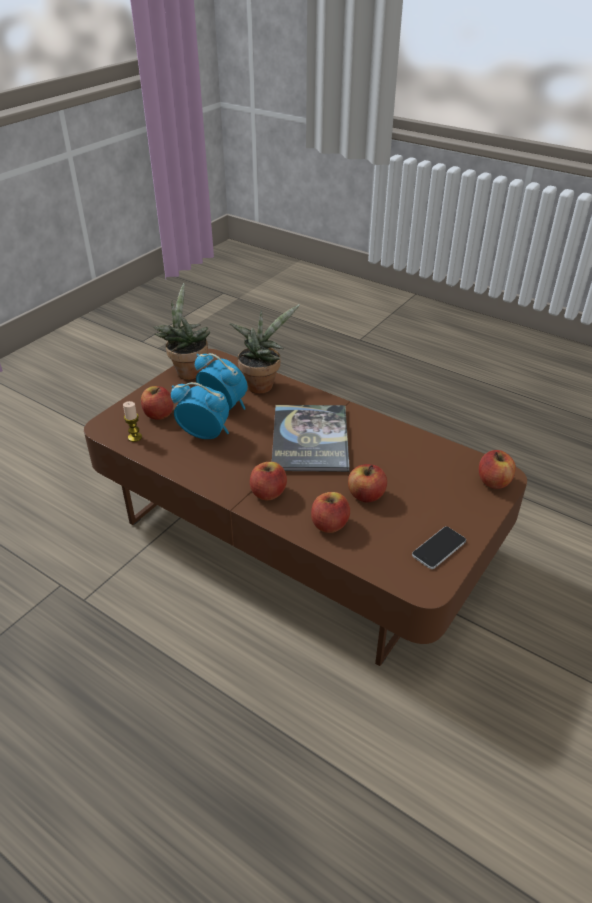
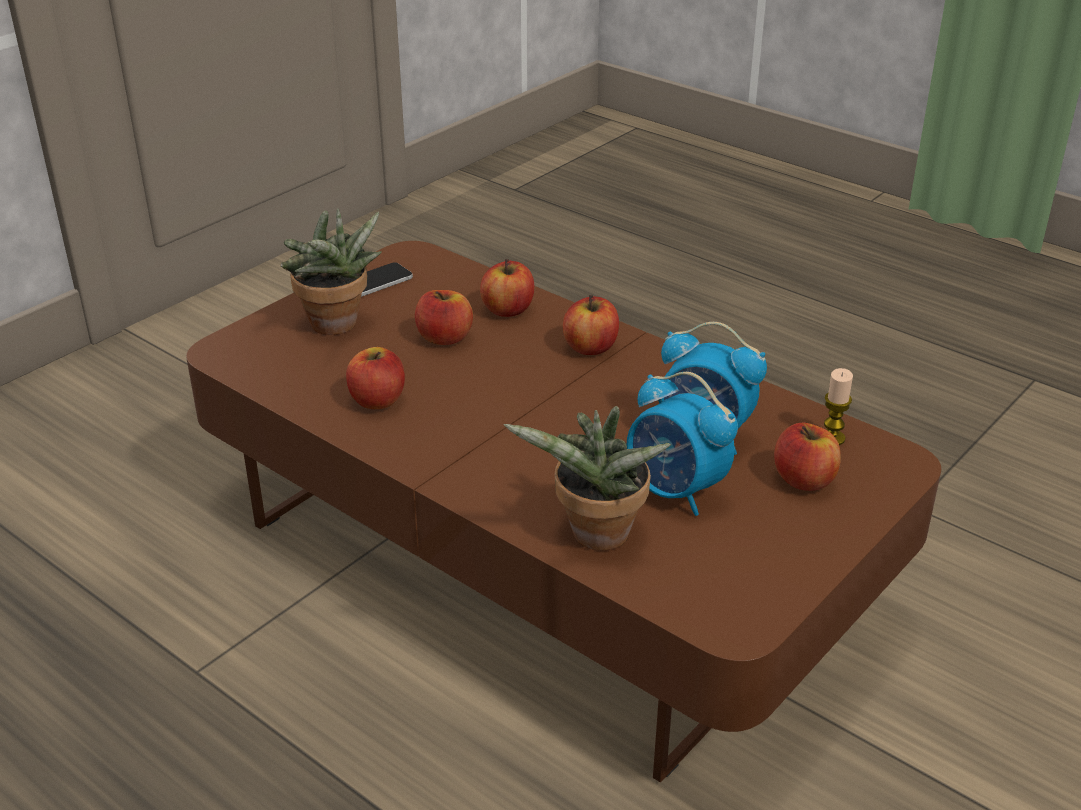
camera: 175 degrees left, 5 degrees down
(188, 371) = (773, 585): potted plant -> potted plant (336, 327)
(310, 439) = (511, 419): book -> none
(494, 481) = (243, 345): apple -> apple (377, 400)

